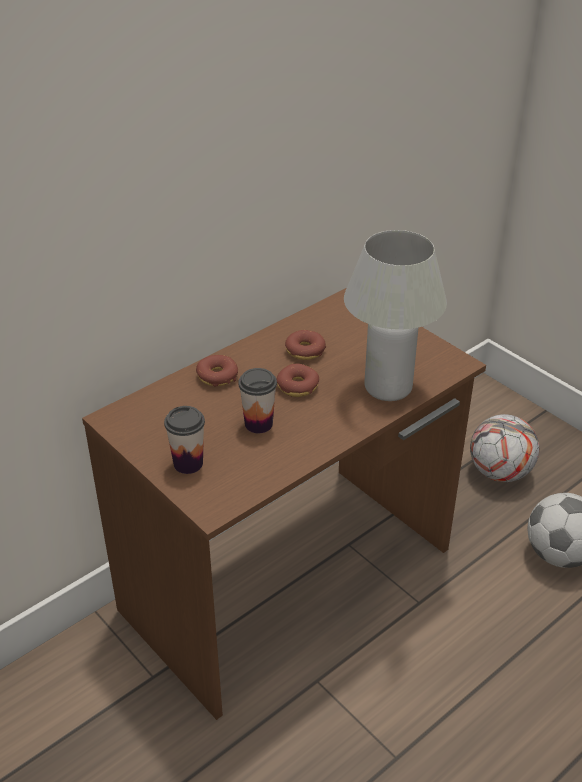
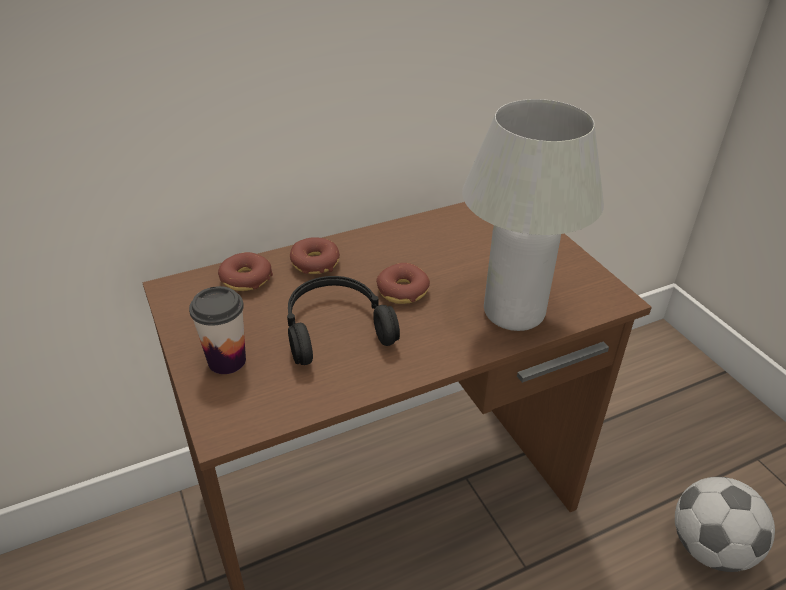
camera: 15 degrees right, 0 degrees up
(258, 424) = (335, 328): cup -> black headphones
(305, 351) = (429, 251): donut -> donut (246, 279)
(500, 472) = (658, 431): football -> none

